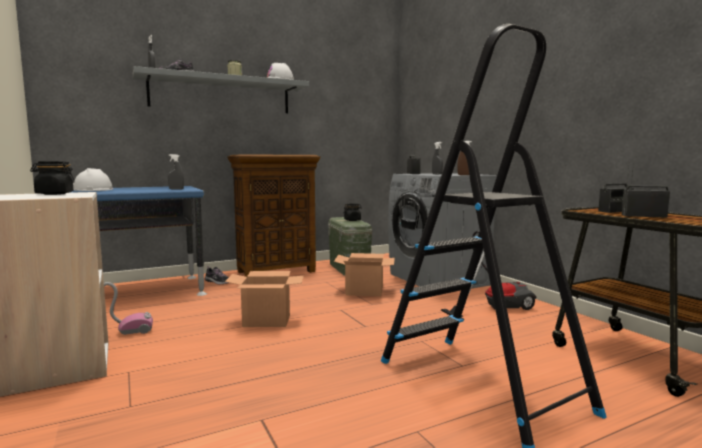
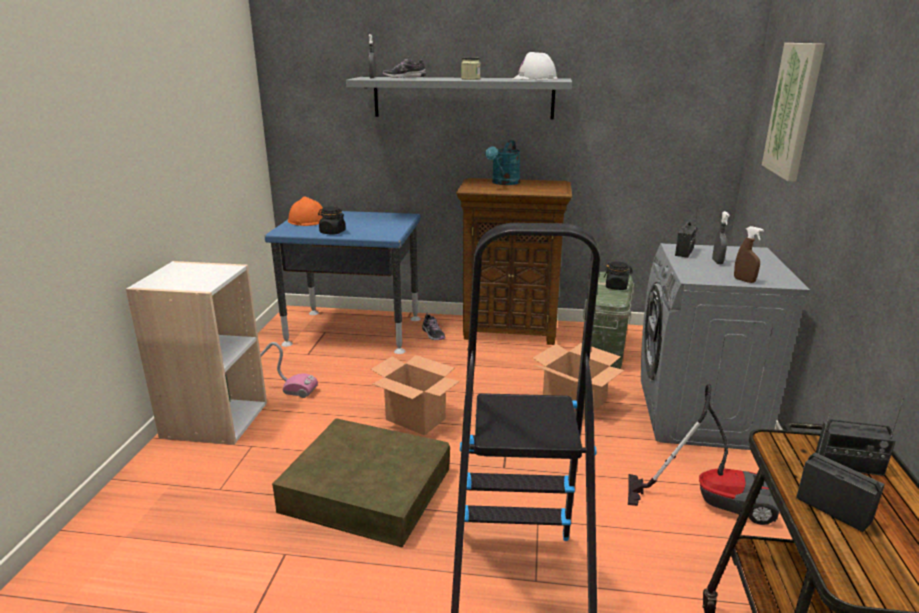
camera: 35 degrees right, 15 degrees up
(54, 194) = (205, 270): black jar -> black jar (332, 232)
(92, 190) = (307, 220): white hard hat -> orange hard hat
(176, 189) = (378, 232): grey spray bottle -> none
(263, 154) = (503, 183): none -> turquoise watering can
(281, 363) = (366, 489): none -> brown storage box
(442, 95) = (794, 110): none -> picture

